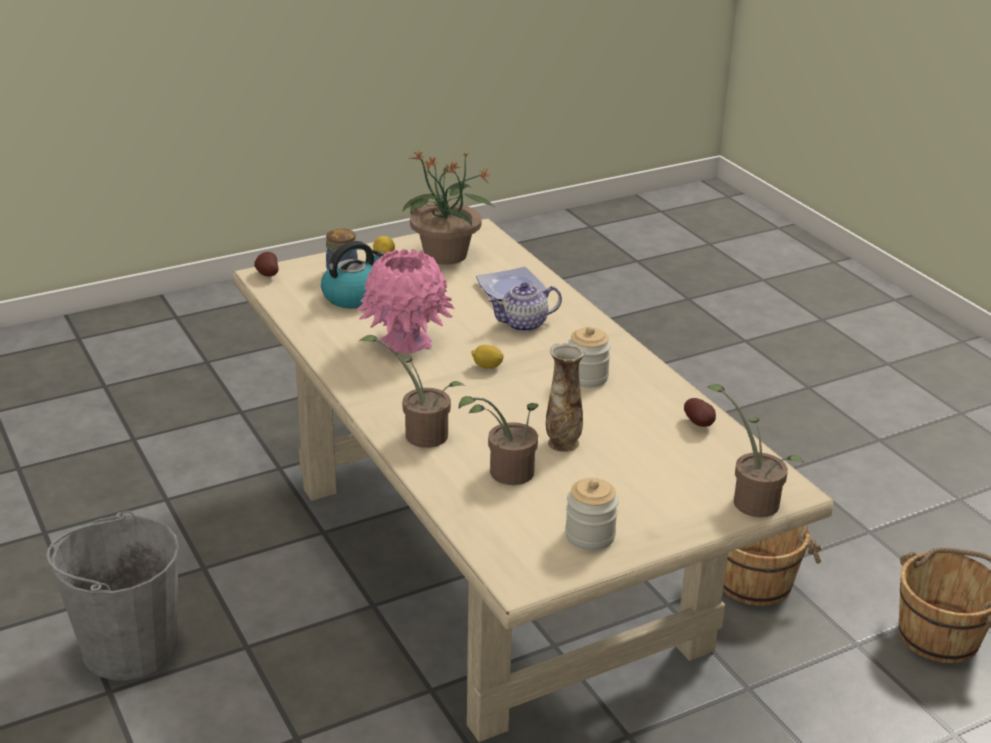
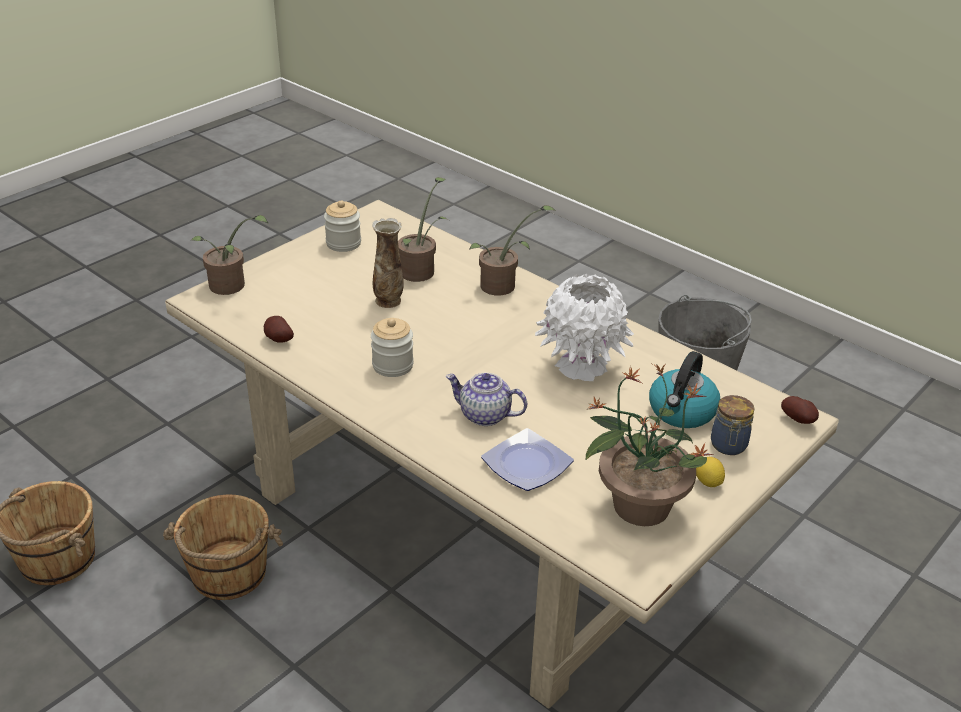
camera: 160 degrees right, 5 degrees up
(406, 343) = (581, 366): pink vase -> white vase
(487, 367) = (489, 356): lemon -> none
(523, 324) = (484, 415): teapot -> teapot turned 120 degrees counterclockwise

